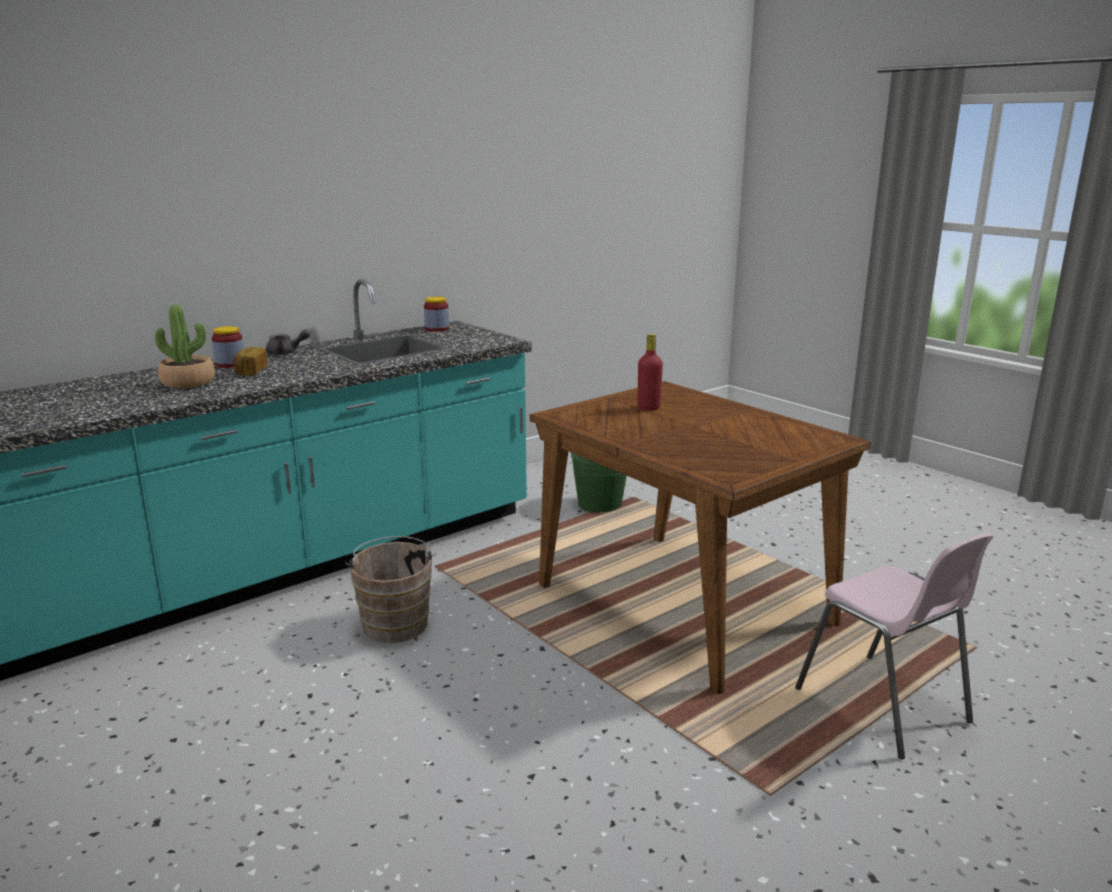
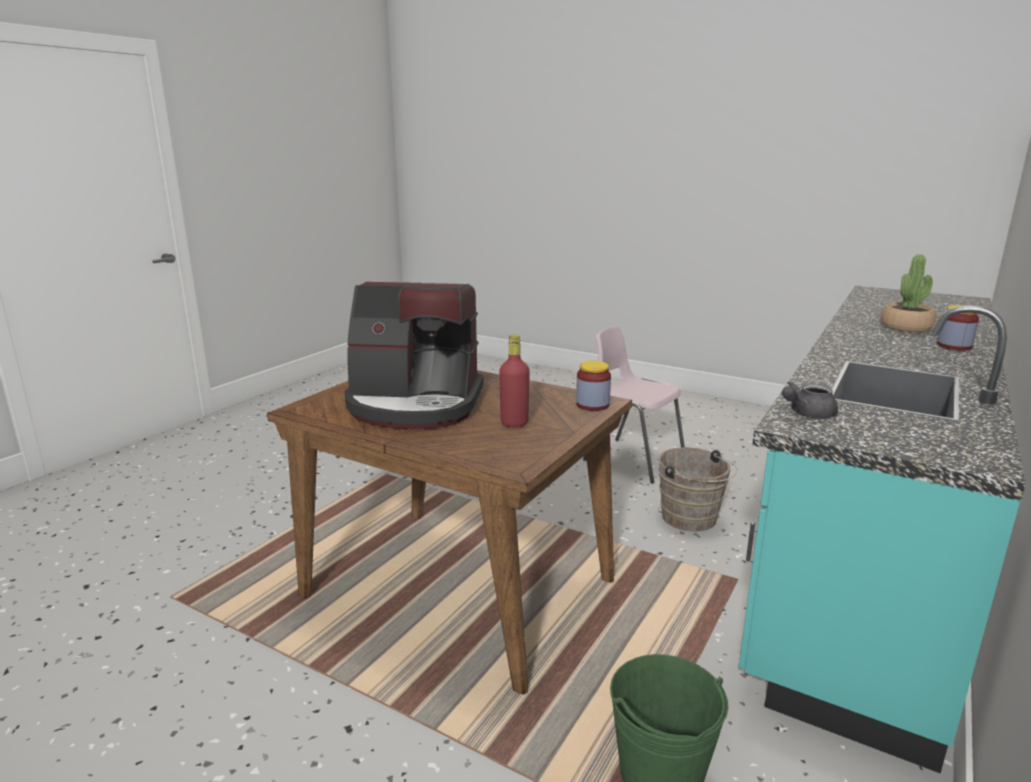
camera: 160 degrees right, 0 degrees up
(250, 371) = (903, 341): bread -> none
(286, 353) = (965, 365): grey teapot -> grey teapot (806, 414)
(437, 329) = (968, 443): jar -> jar (592, 405)
(728, 430) = (415, 405): none -> coffee machine
(883, 706) = (293, 530): pink chair -> pink chair (633, 459)

